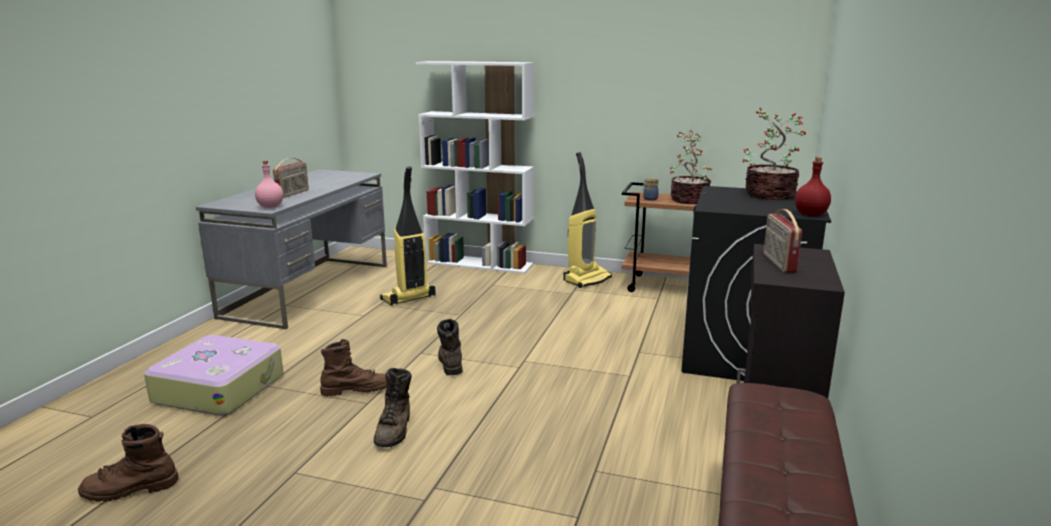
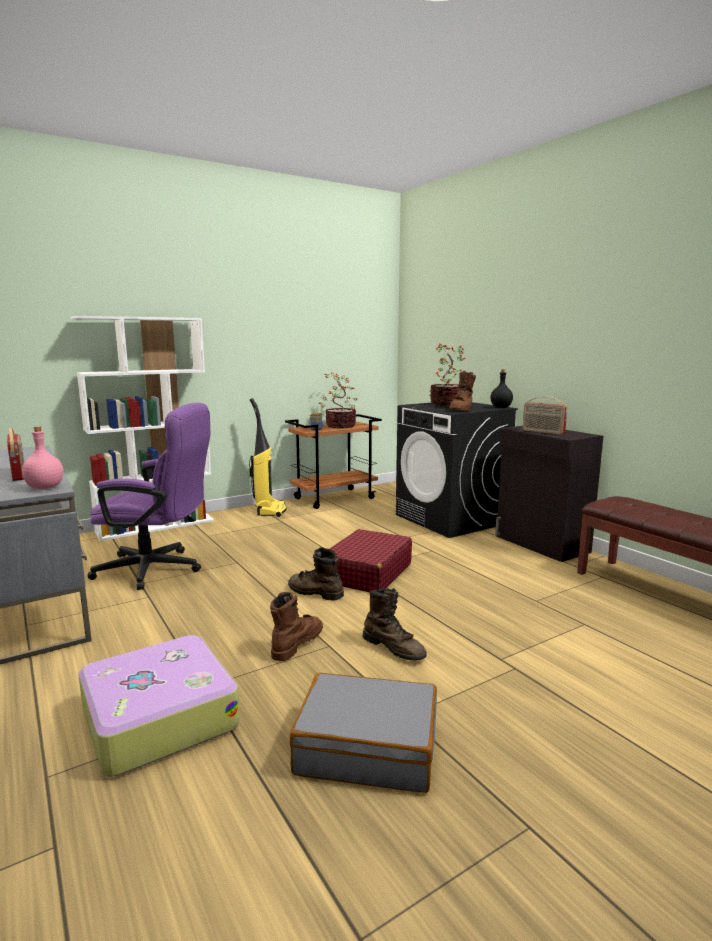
camera: 50 degrees left, 5 degrees down
(130, 490) = (315, 841): brown boot -> brown boot (461, 410)
(240, 471) = (367, 747): none -> grey suitcase
(408, 298) = (158, 569): vacuum cleaner -> purple office chair
(522, 367) = (367, 573): none -> red suitcase
(811, 214) = (501, 407): red bottle -> black bottle

